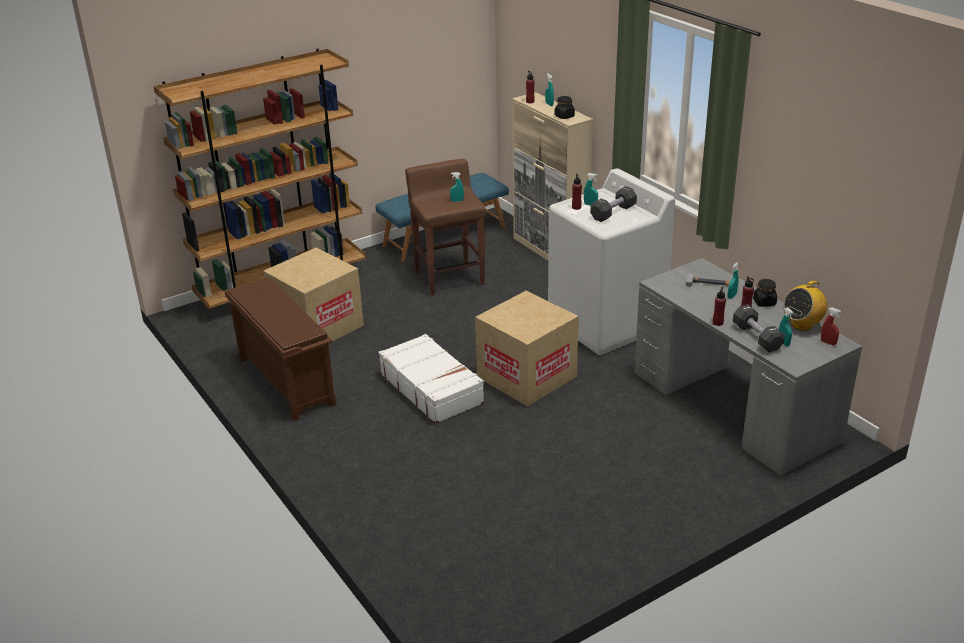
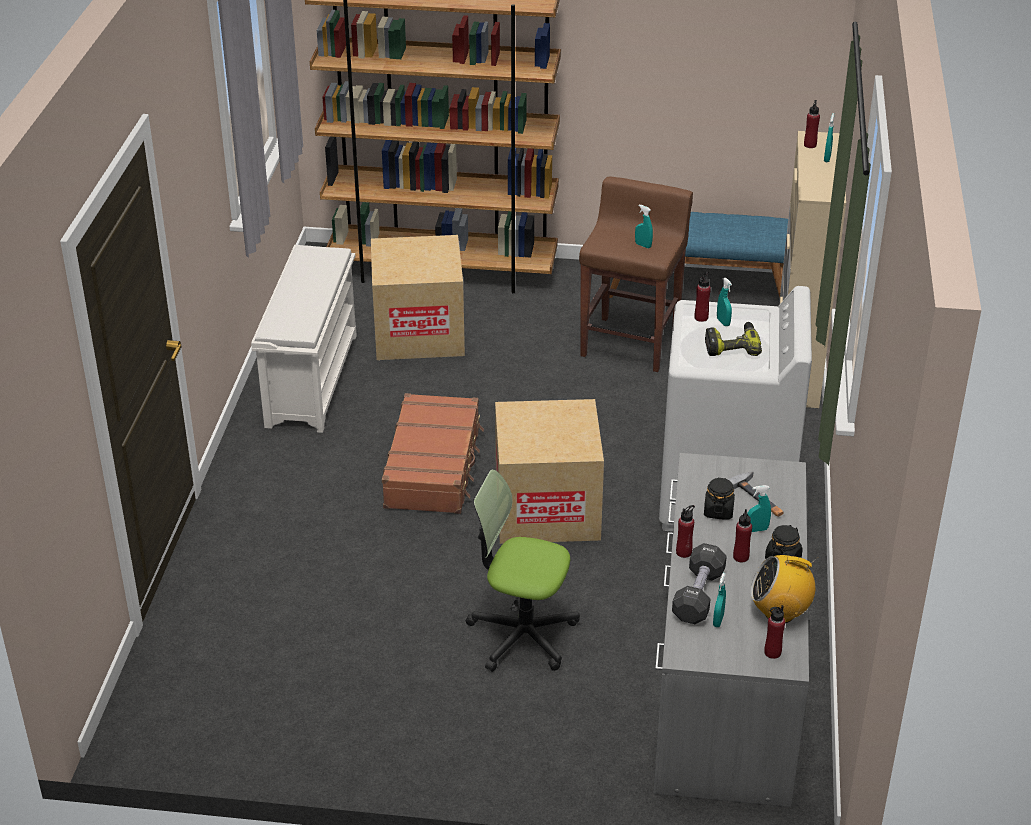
camera: 40 degrees right, 5 degrees up
(284, 381) = (311, 379): brown shoe rack -> white shoe rack
(431, 388) = (434, 466): white suitcase -> brown suitcase
(564, 116) = (815, 184): black jar -> black jar (718, 511)
(607, 442) = (522, 635): none -> office chair
(613, 213) = (732, 346): black dumbbell -> power drill
(828, 343) = (772, 652): red spray bottle -> red bottle

